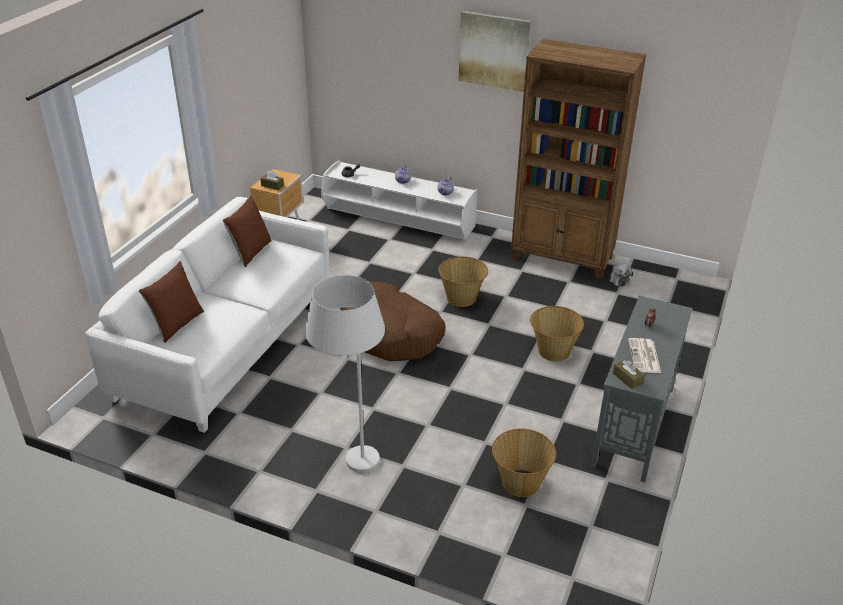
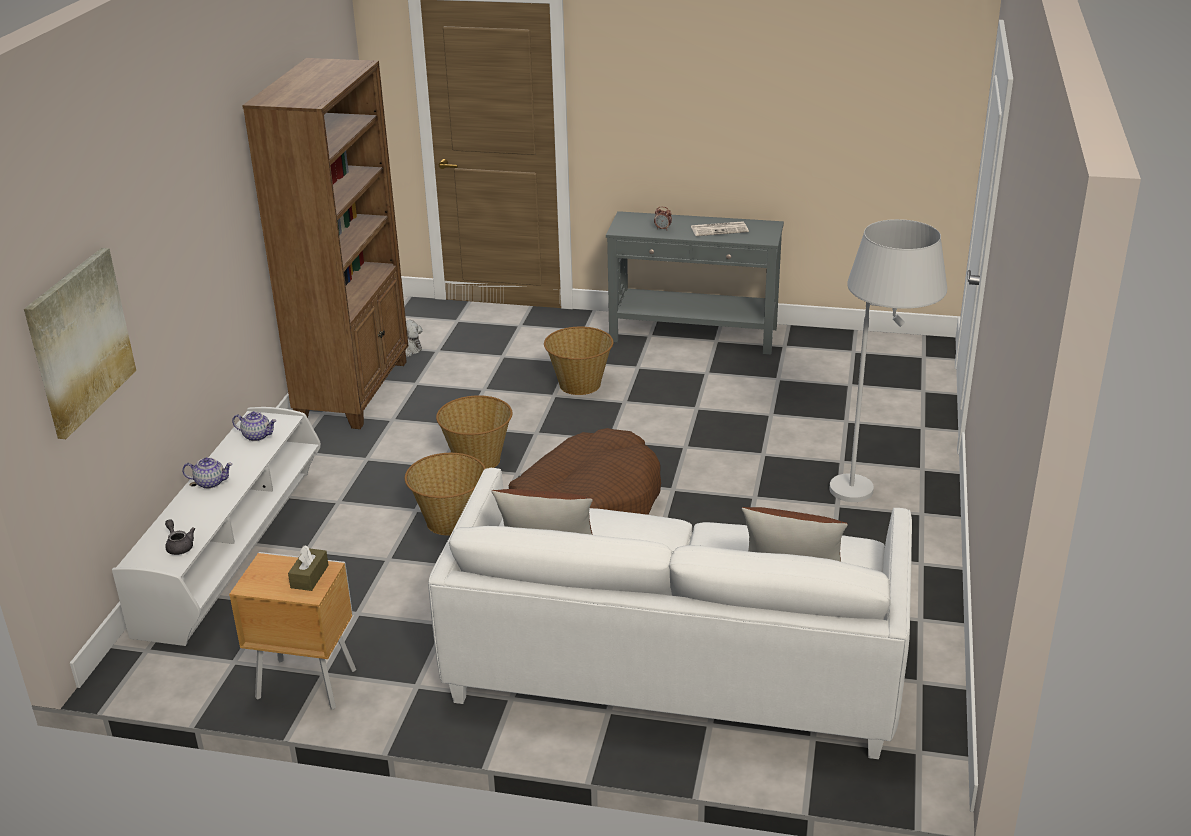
camera: 100 degrees left, 5 degrees down
(494, 51) = (204, 167): picture -> picture (79, 341)
(520, 482) = (819, 389): basket -> basket (450, 521)
(627, 378) = (762, 235): brown tissue box -> none

